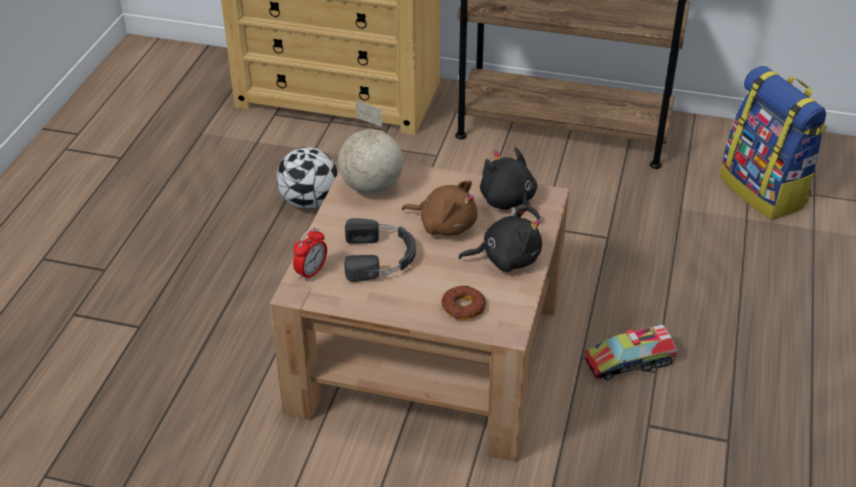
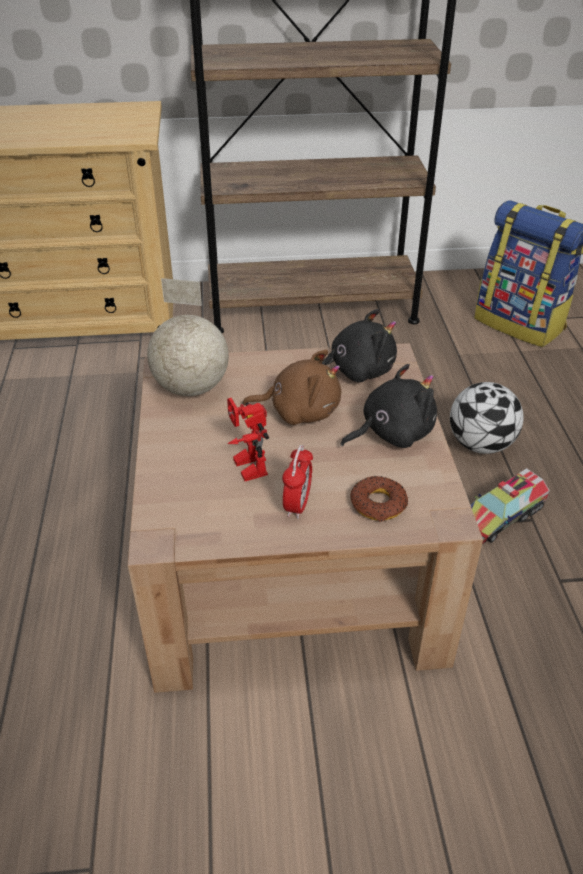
camera: 20 degrees left, 0 degrees up
(309, 202) = (86, 429): football -> football (480, 445)
(311, 272) = (166, 508): alarm clock -> alarm clock (297, 505)
(380, 257) = (244, 466): black headphones -> toy robot
(509, 202) = (356, 370): black plush toy -> black plush toy turned 135 degrees clockwise

